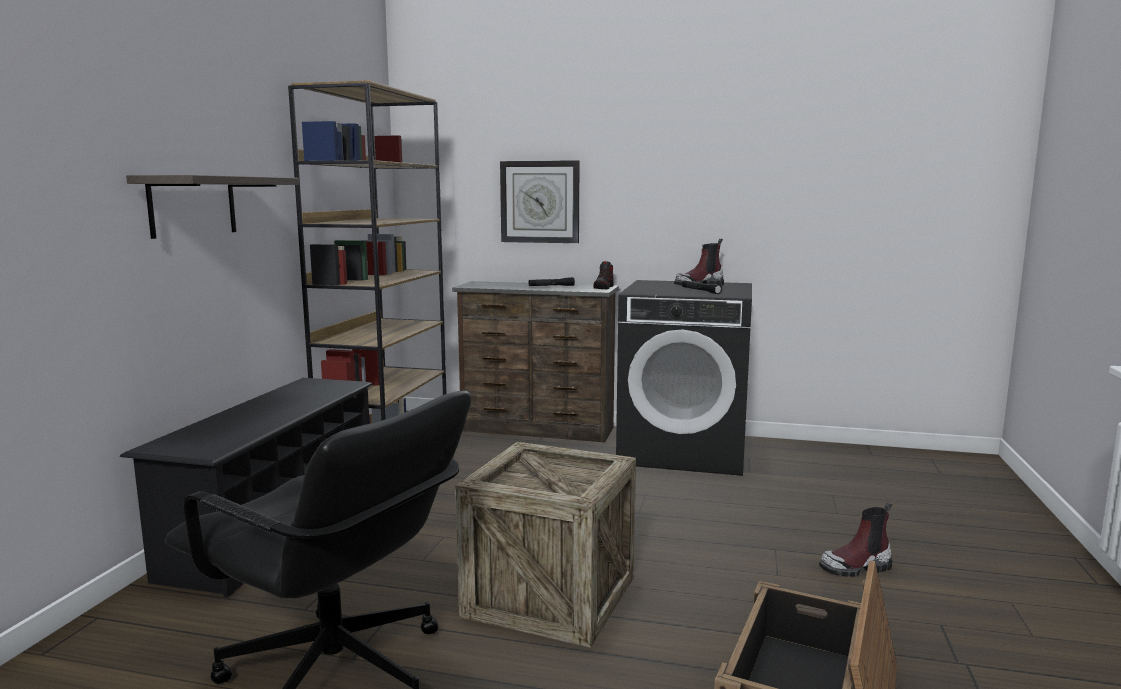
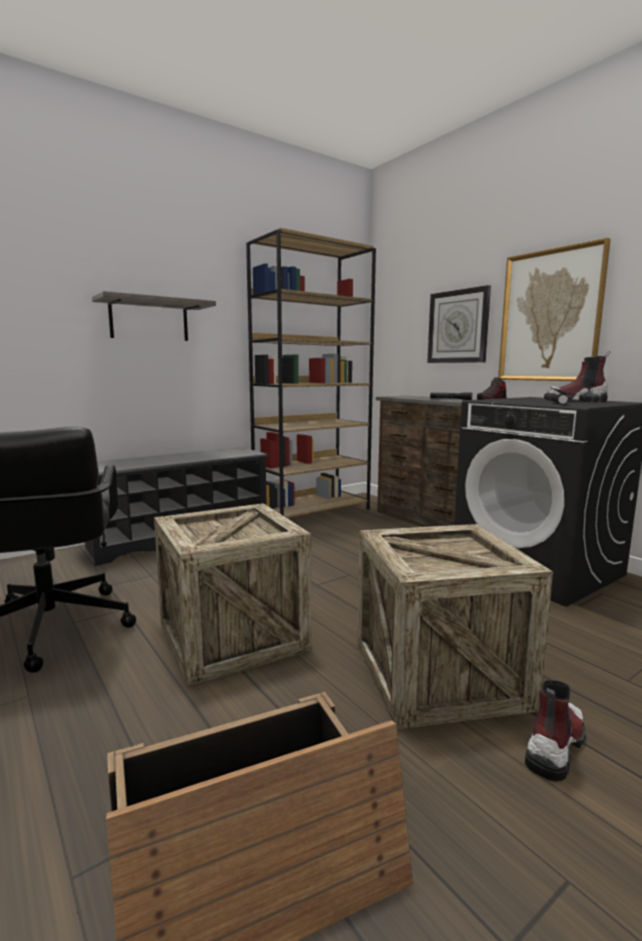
camera: 40 degrees right, 0 degrees up
(650, 199) = (550, 316): none -> picture
(742, 555) = (438, 674): none -> crate
(856, 567) = (554, 746): boot -> boot turned 105 degrees clockwise

